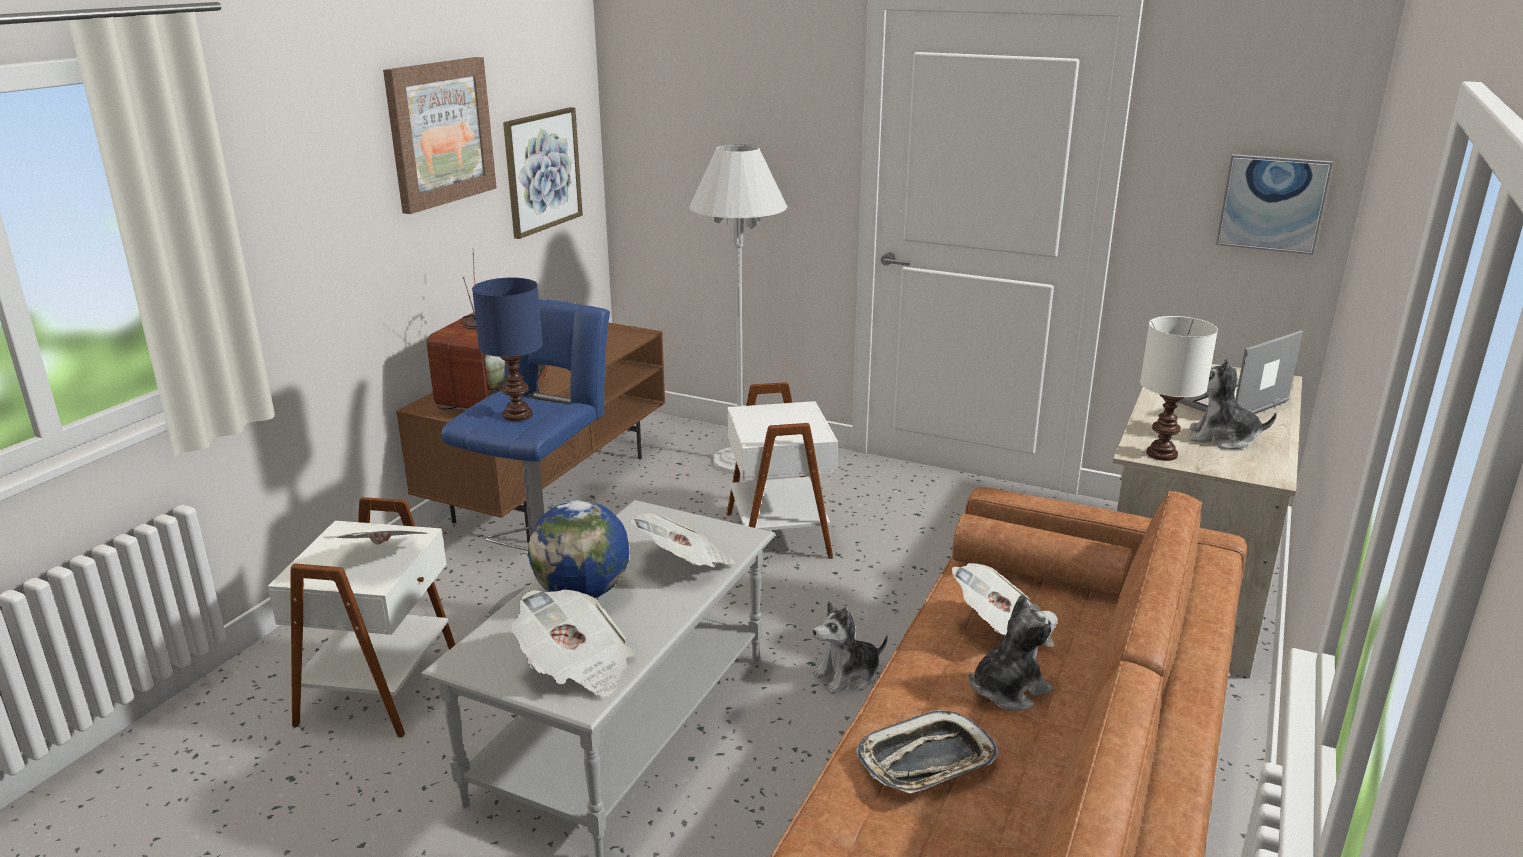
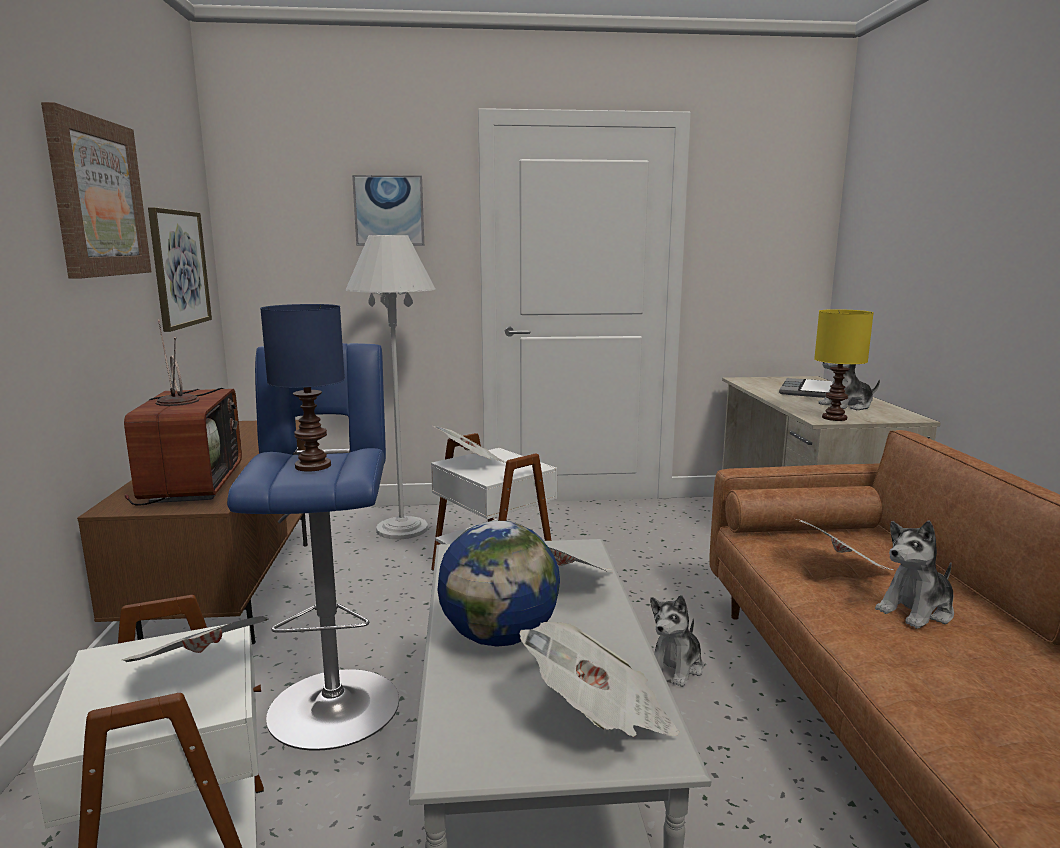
camera: 30 degrees left, 10 degrees down
(762, 416) = (471, 463): none -> newspaper
(926, 761) = (967, 688): tray -> none
(1008, 690) = (916, 610): plush toy -> plush toy turned 150 degrees counterclockwise
(1160, 453) = (833, 418): white table lamp -> yellow table lamp
(1272, 203) = (785, 257): picture -> picture (389, 211)

